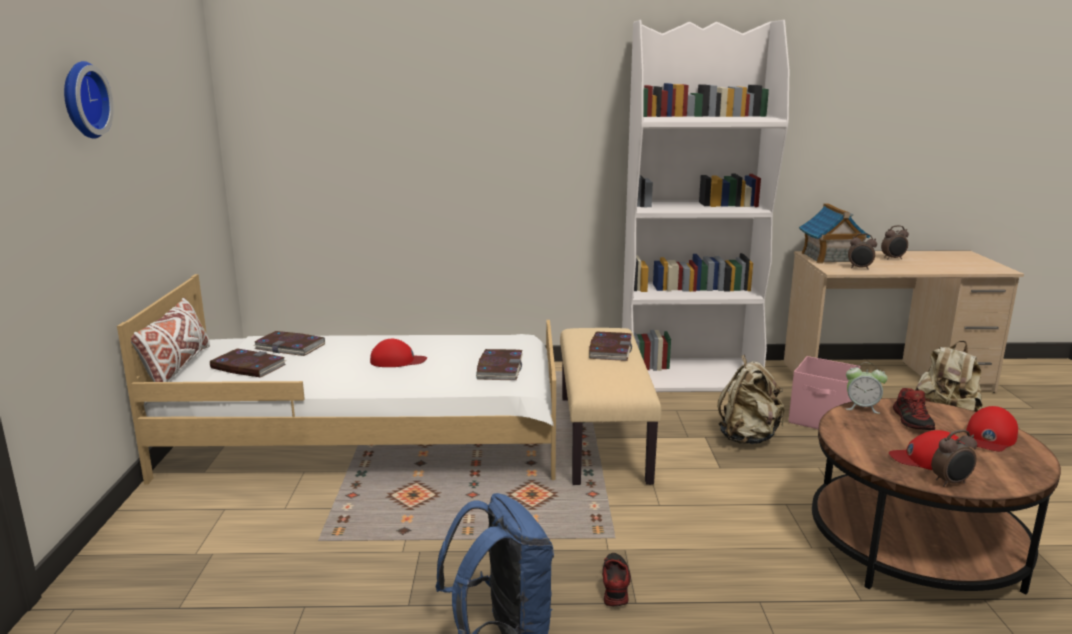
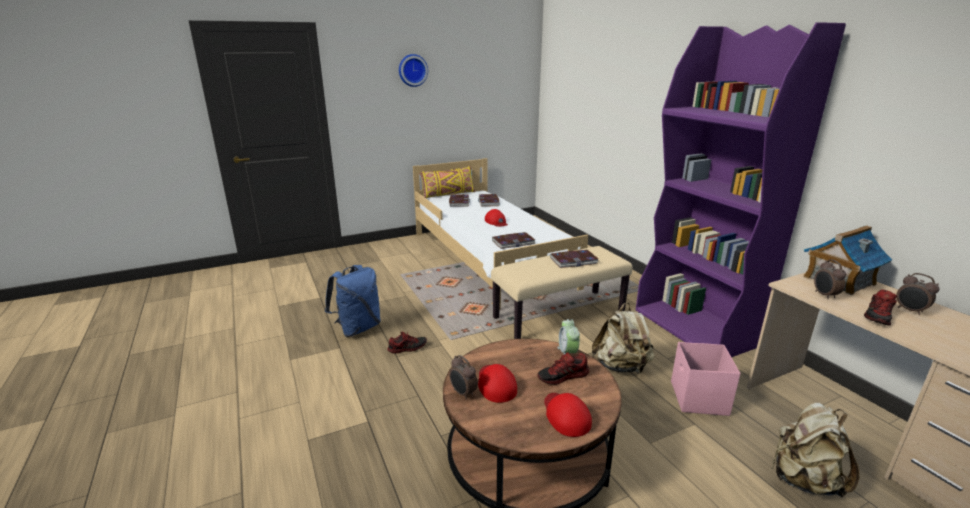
camera: 65 degrees right, 5 degrees up
(176, 367) = (448, 194): white pillow -> yellow pillow
(689, 377) = (696, 327): white bookcase -> purple bookcase
(903, 267) = (879, 316): none -> shoe
(990, 437) = (565, 415): red cap -> red cap turned 60 degrees clockwise

